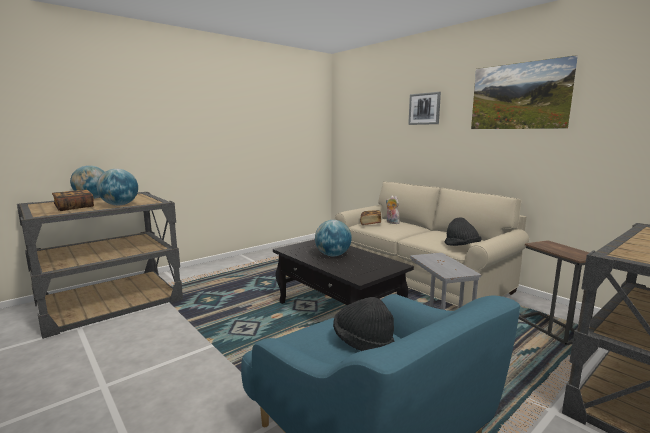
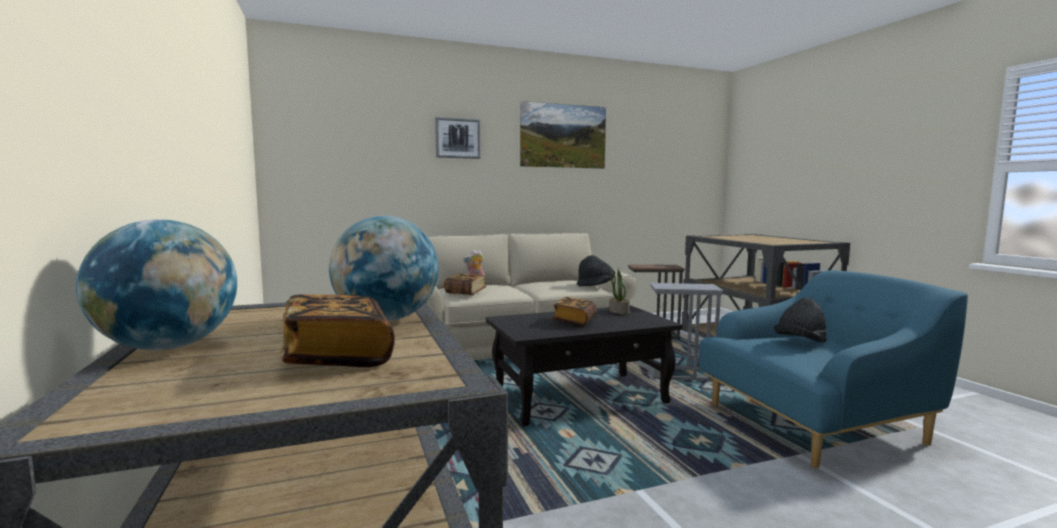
camera: 70 degrees left, 5 degrees down
(333, 255) = (574, 321): globe -> book
(381, 263) = (618, 311): none -> potted plant

